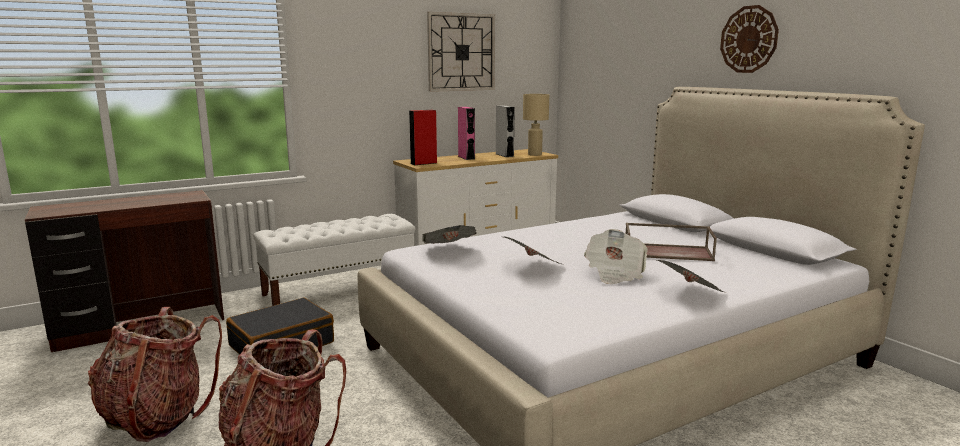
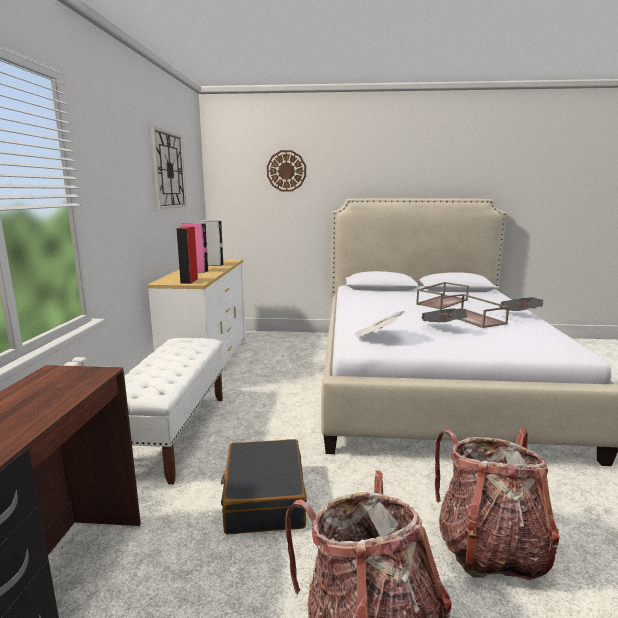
camera: 55 degrees left, 0 degrees up
(535, 154) = (229, 261): beige table lamp -> none
(614, 273) = (472, 318): newspaper -> brown tray
(749, 39) = (393, 167): wall clock -> wall clock (286, 171)

